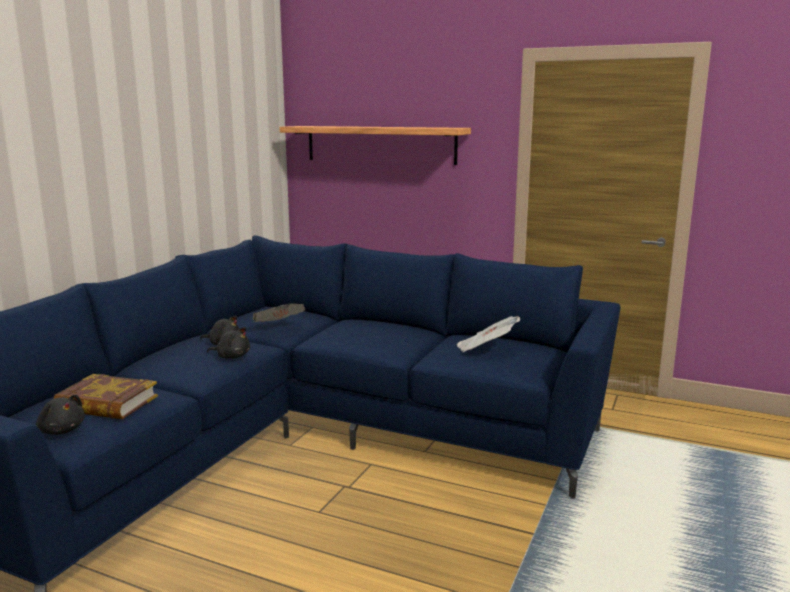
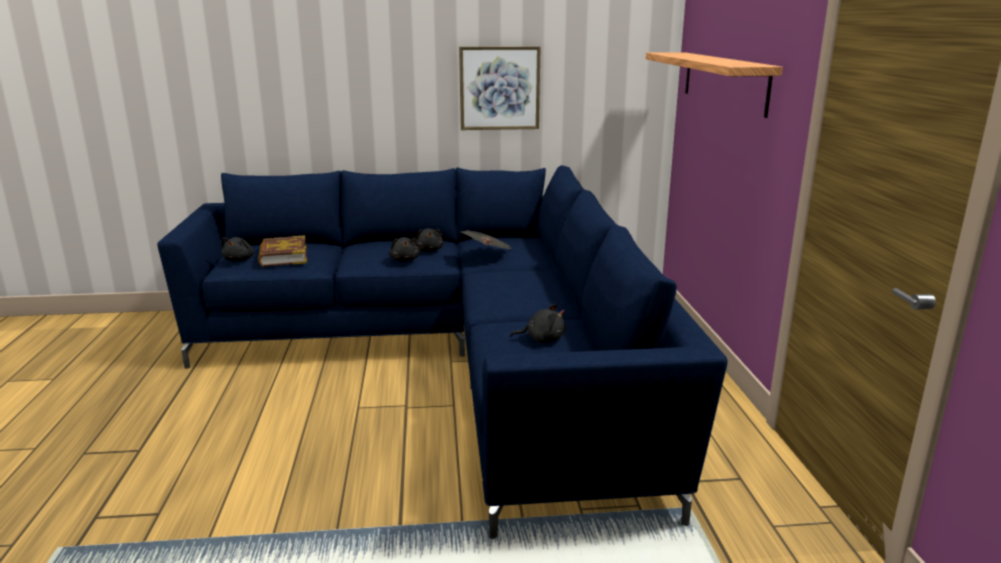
camera: 60 degrees right, 5 degrees up
(179, 167) = (499, 88): none -> picture
(485, 350) = (542, 339): newspaper -> black plush toy

